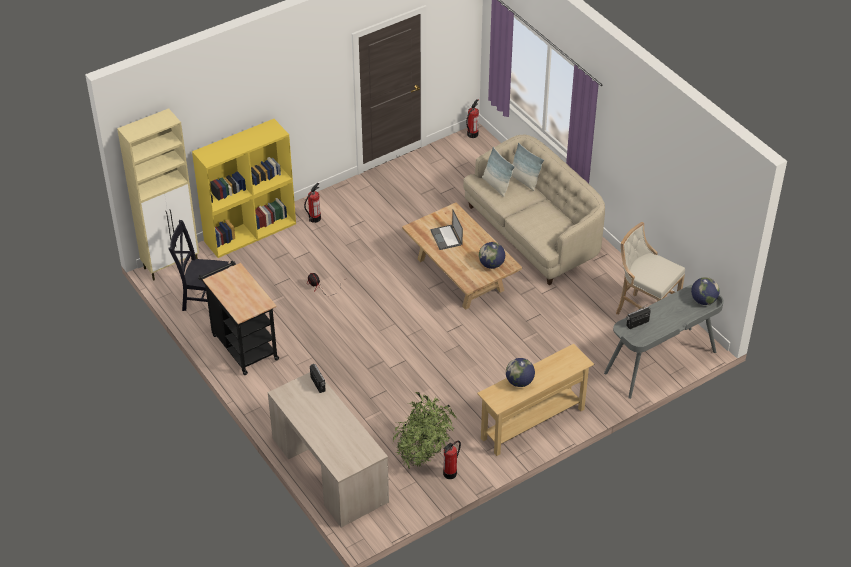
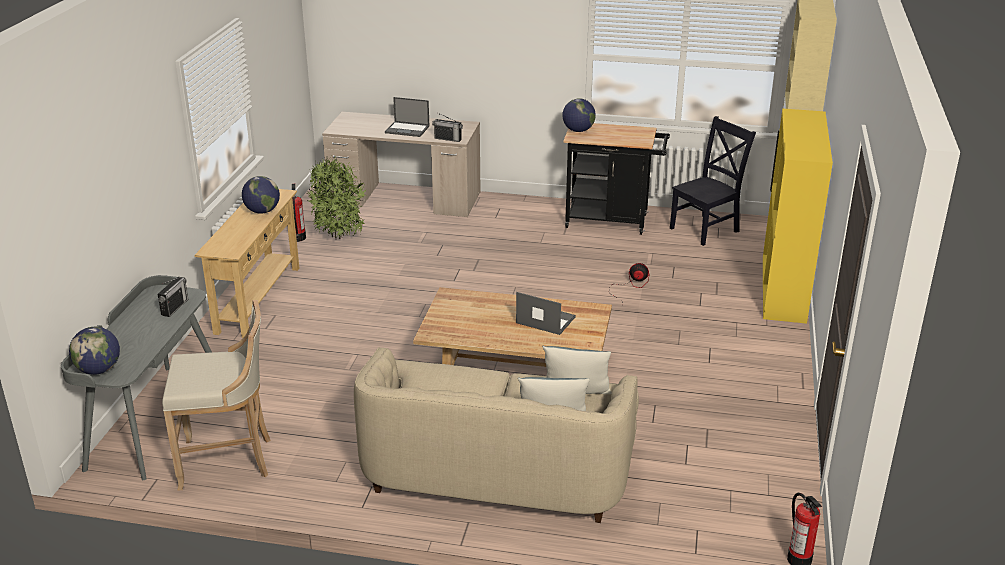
camera: 135 degrees right, 15 degrees down
(314, 218) = (757, 334): fire extinguisher -> none
(327, 416) = (408, 129): none -> laptop
(491, 264) = (452, 323): globe -> globe (578, 130)

